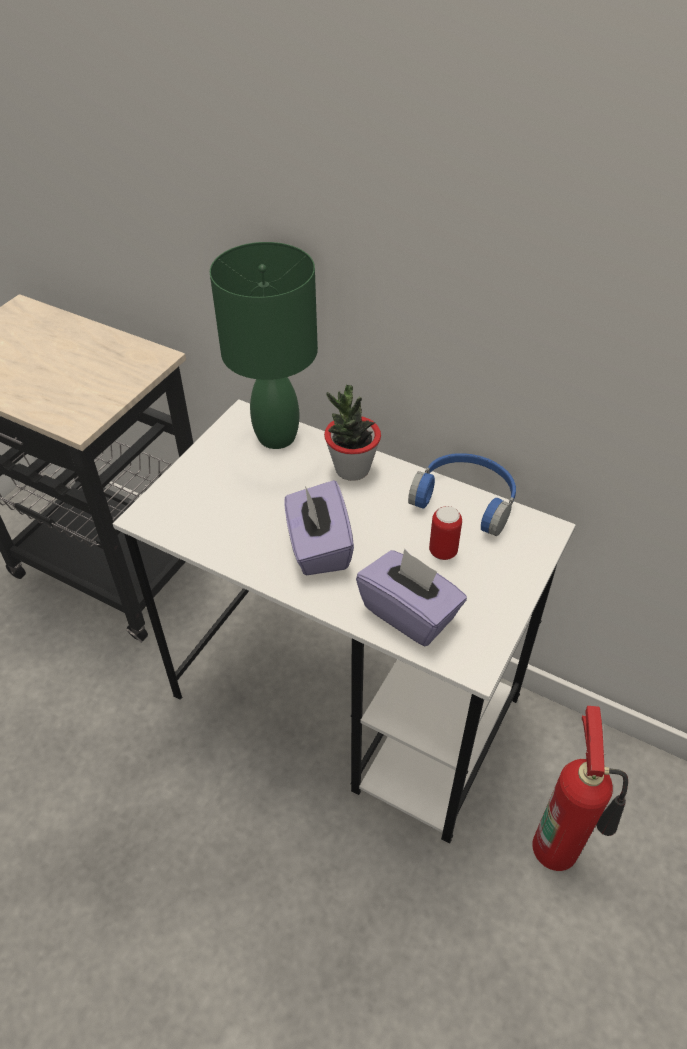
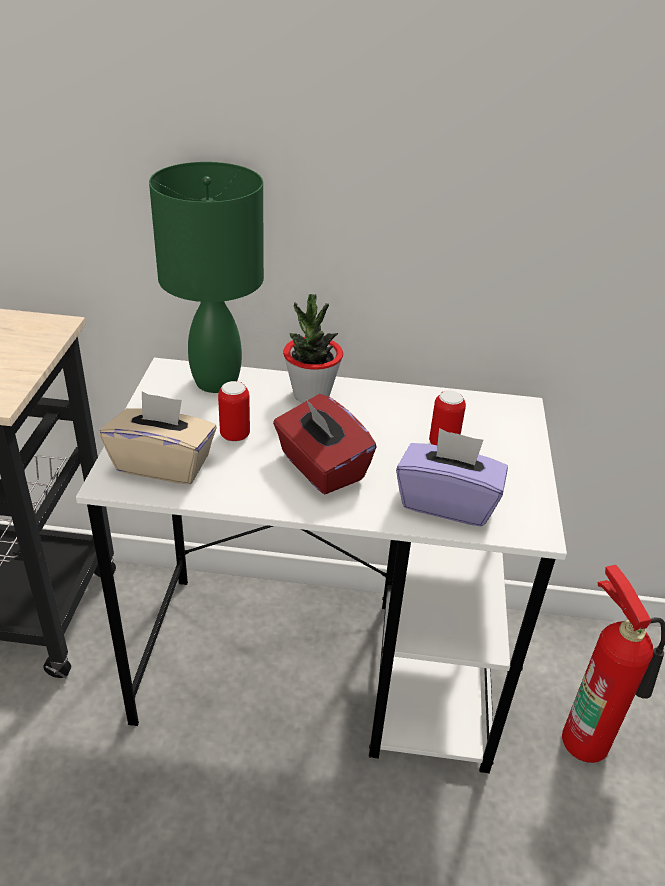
camera: 25 degrees left, 10 degrees down
(192, 510) = (163, 464): none -> beige tissue box
(263, 496) = (235, 435): none -> can
(318, 547) = (321, 467): purple tissue box -> red tissue box
(466, 499) = (435, 397): blue headphones -> none

